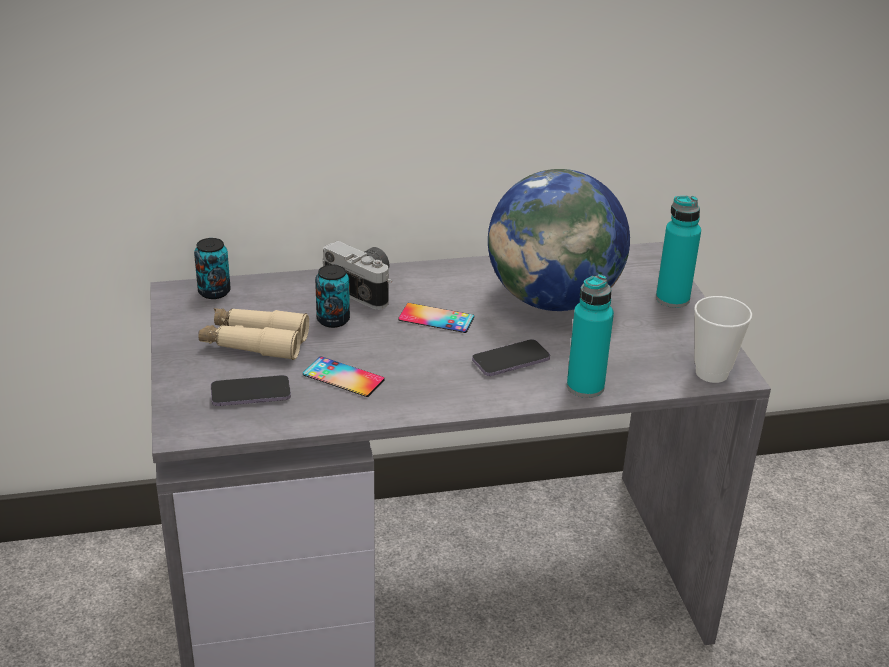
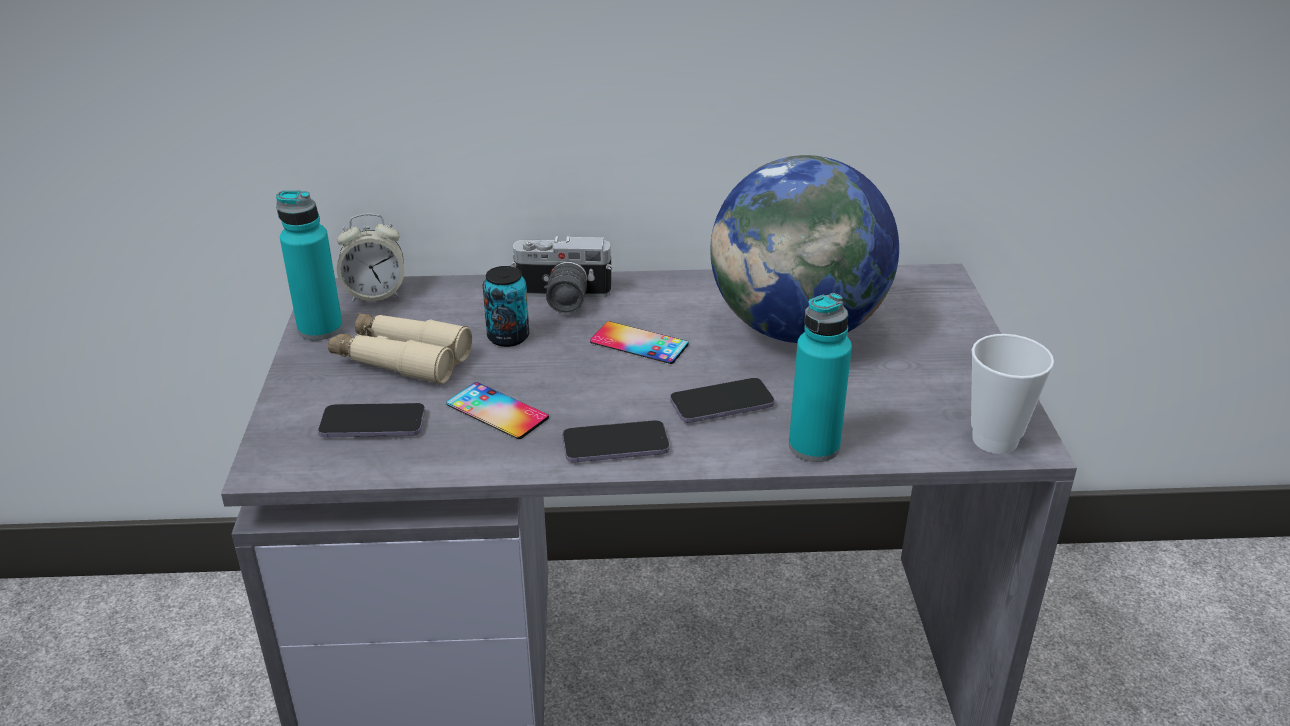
camera: 10 degrees right, 0 degrees up
(214, 292) = (375, 294): can -> alarm clock
(365, 288) = (561, 300): camera -> camera turned 135 degrees clockwise
(440, 396) = (615, 445): none -> phone
(672, 299) = (957, 337): turquoise bottle -> turquoise bottle (320, 329)

